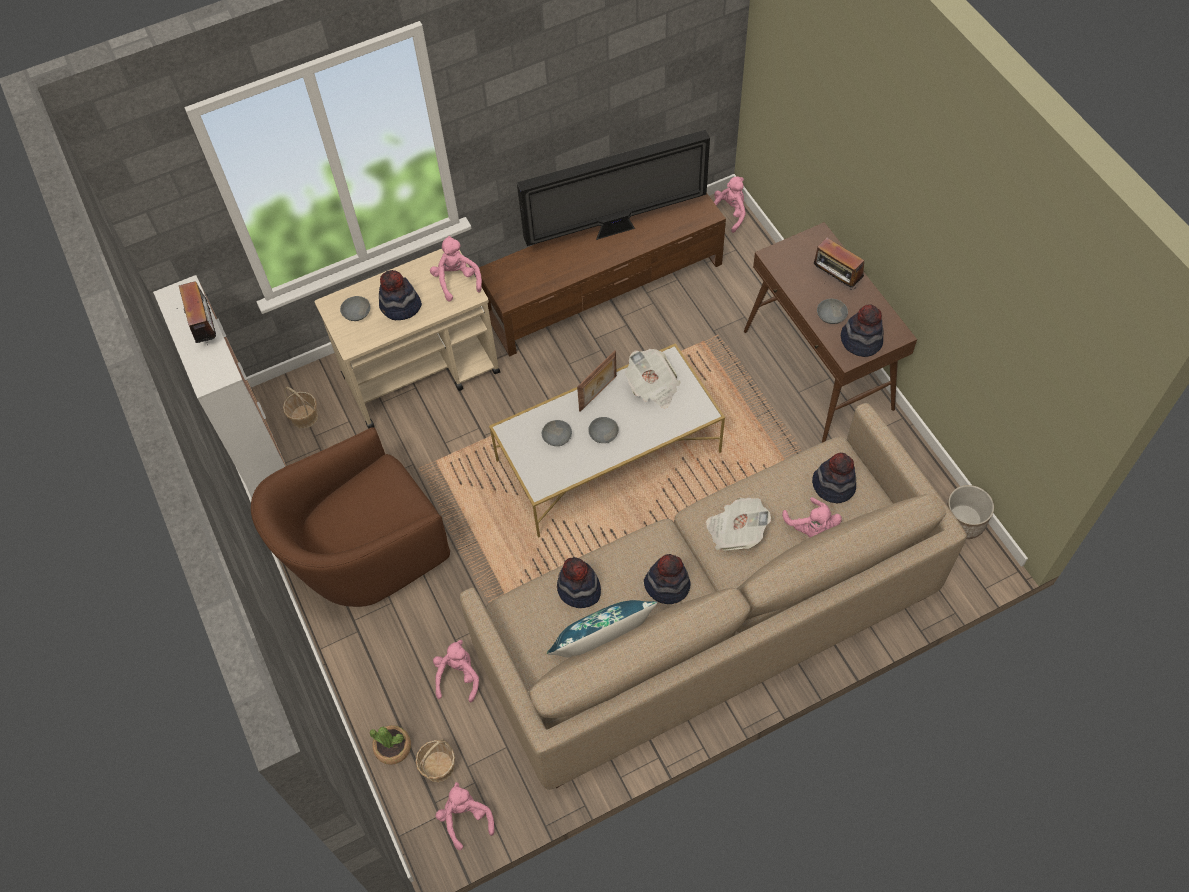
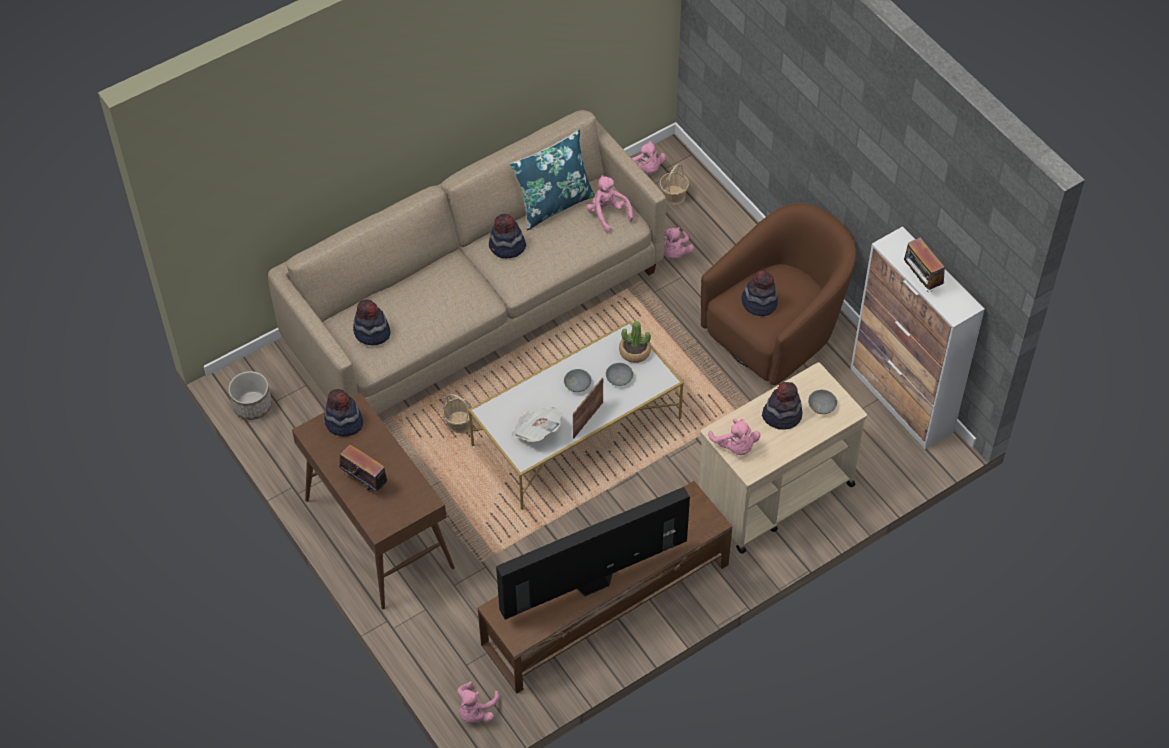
camera: 170 degrees right, 5 degrees down
(304, 417) = (875, 441): basket -> basket (459, 422)
(393, 747) = (711, 204): potted plant -> potted plant (634, 351)
(578, 590) = (577, 237): hat -> hat (759, 303)
(735, 531) = (454, 289): newspaper -> none
(812, 529) = (390, 297): pink plush toy -> pink plush toy (608, 214)
(832, 316) = (370, 444): grey bowl -> none

